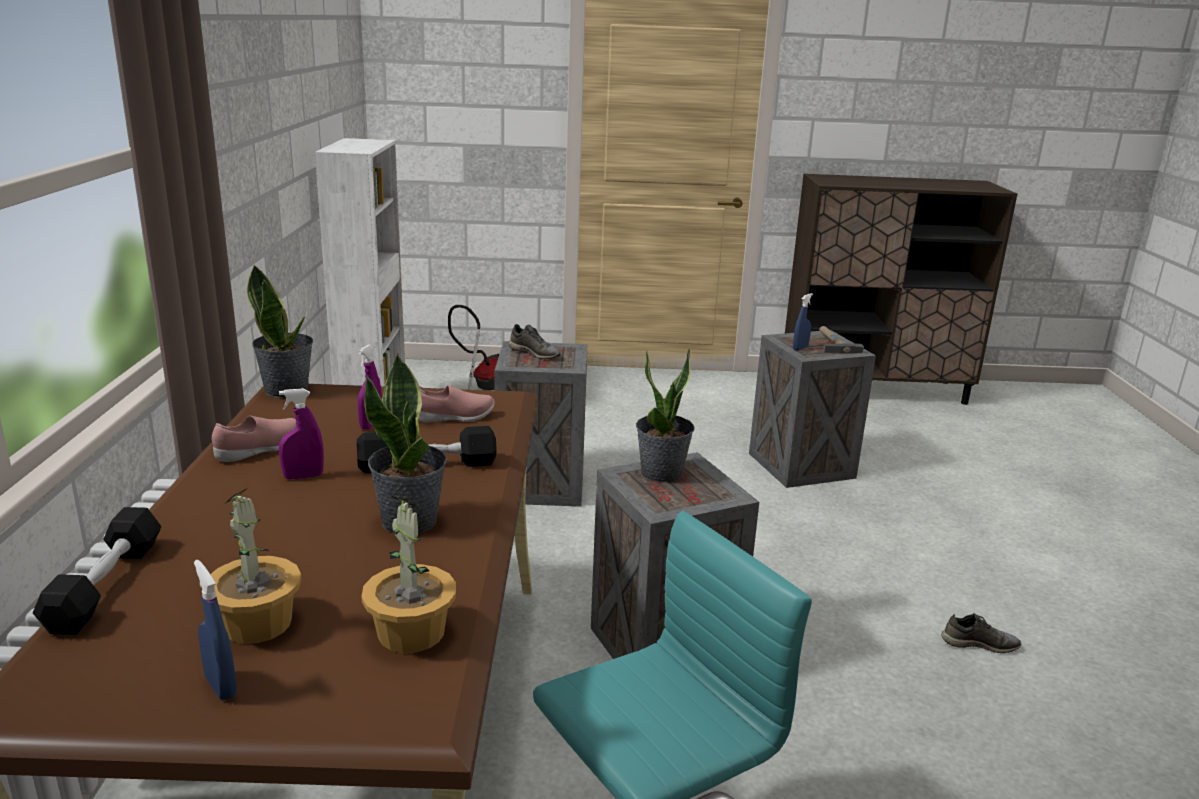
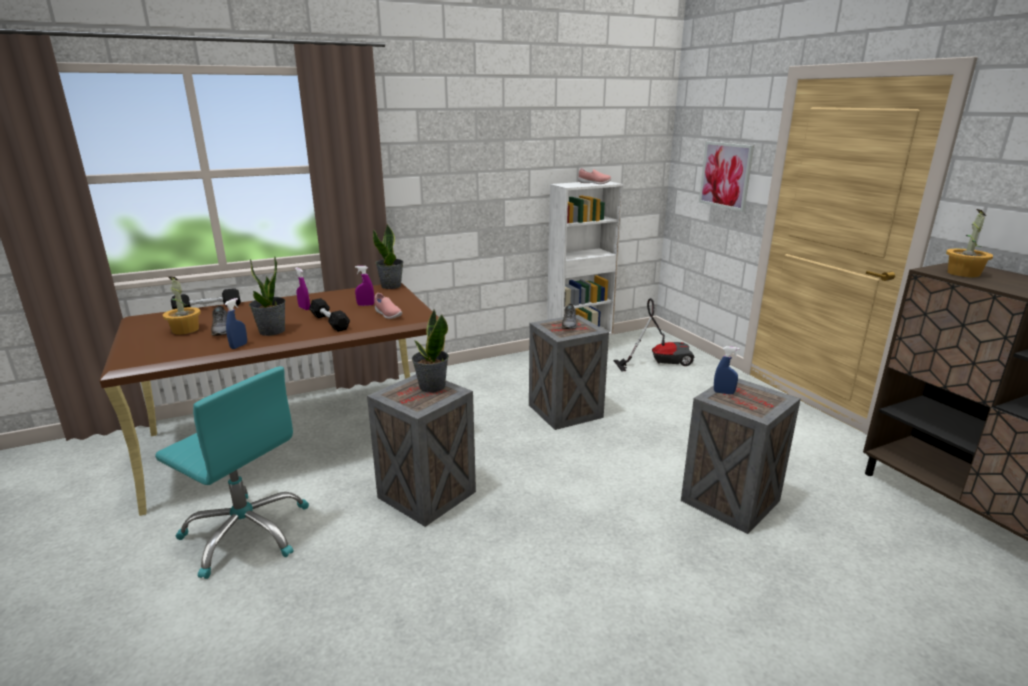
camera: 65 degrees right, 0 degrees up
(221, 687) = (145, 335): blue spray bottle -> blue spray bottle (239, 346)
(260, 450) = (325, 297): pink shoe -> pink shoe (594, 183)
(410, 633) = (181, 350): potted plant -> potted plant (962, 273)
(488, 115) = (725, 175): none -> picture
(832, 342) = (764, 402): hammer -> none
(979, 644) = (532, 644): grey shoe -> grey shoe (222, 330)

